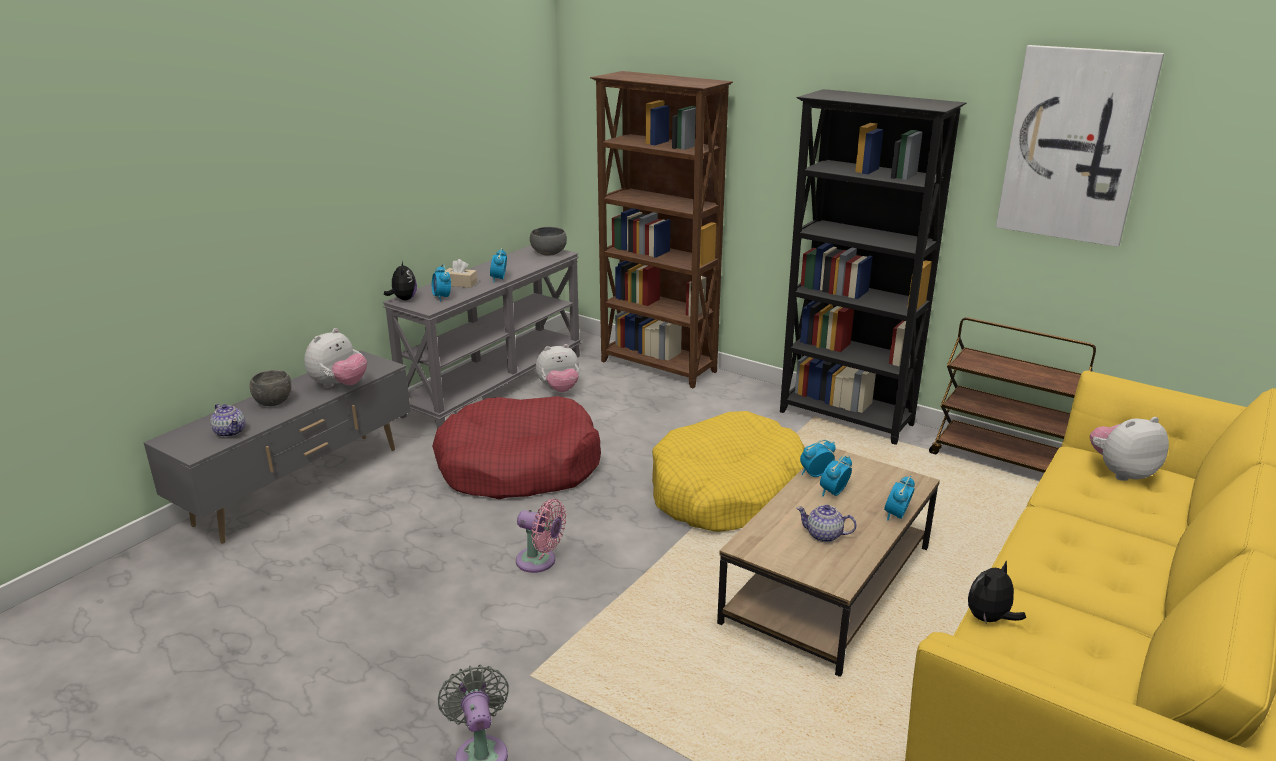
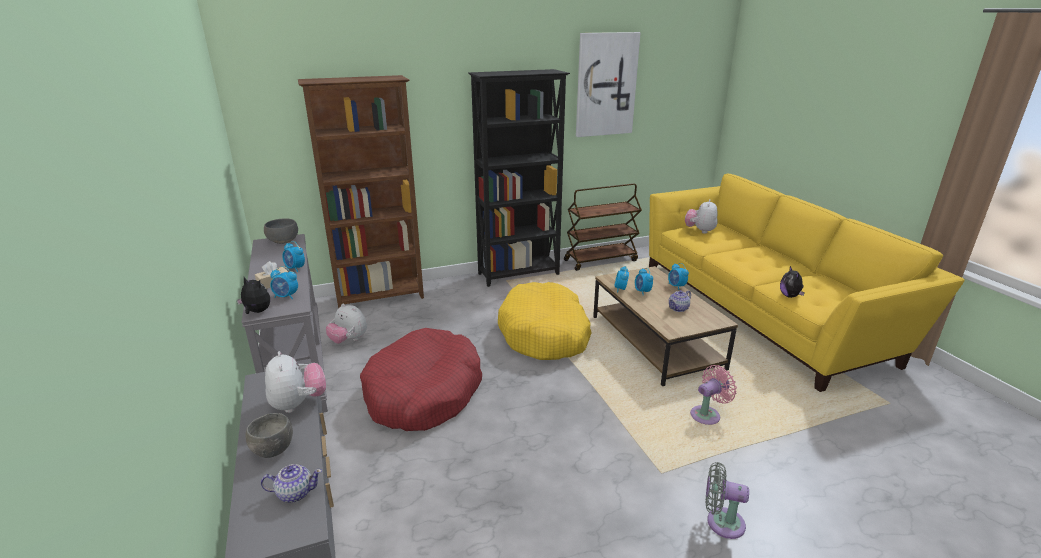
camera: 55 degrees left, 0 degrees up
(540, 561) = (546, 426): pink fan -> pink fan (707, 414)
(559, 389) = (349, 340): plush toy -> plush toy turned 105 degrees clockwise

